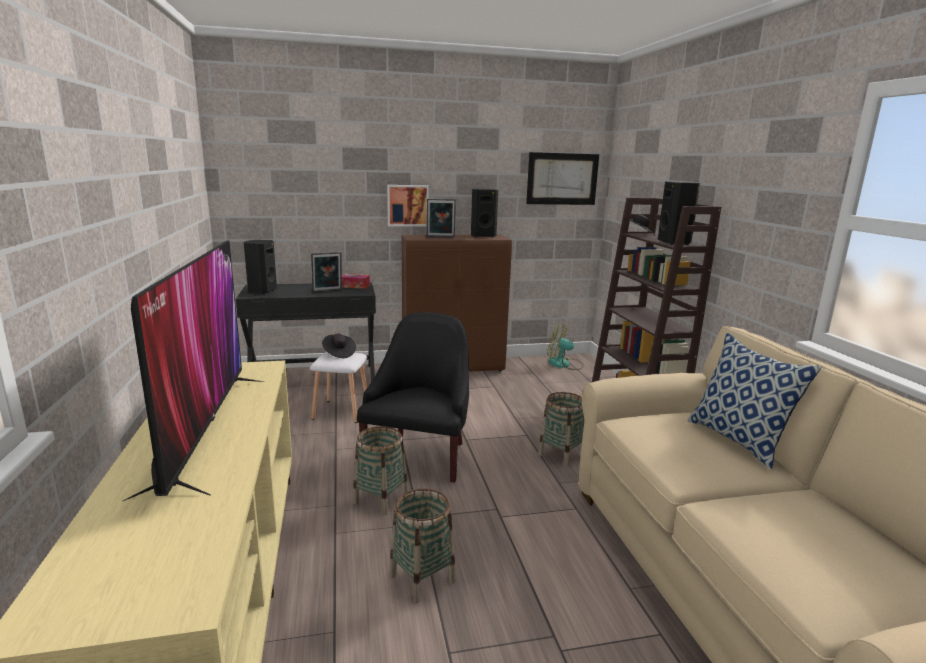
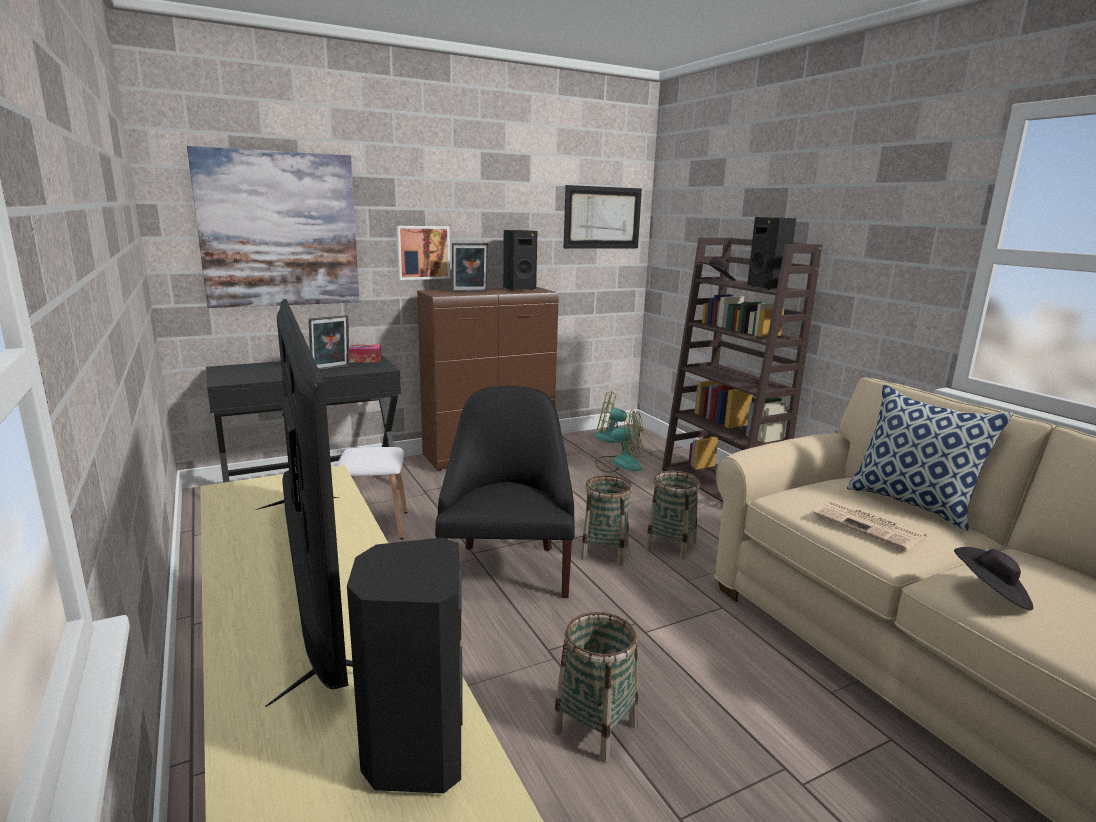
camera: 15 degrees left, 0 degrees up
(261, 291) = (237, 374): black speaker -> black speaker (413, 751)
(300, 187) = (279, 230): none -> picture
(338, 353) = (368, 450): black hat -> black hat (990, 593)
(380, 499) = (488, 634): basket -> basket (604, 552)
(556, 384) = (619, 463): none -> fan
(681, 453) = (870, 526): none -> newspaper

